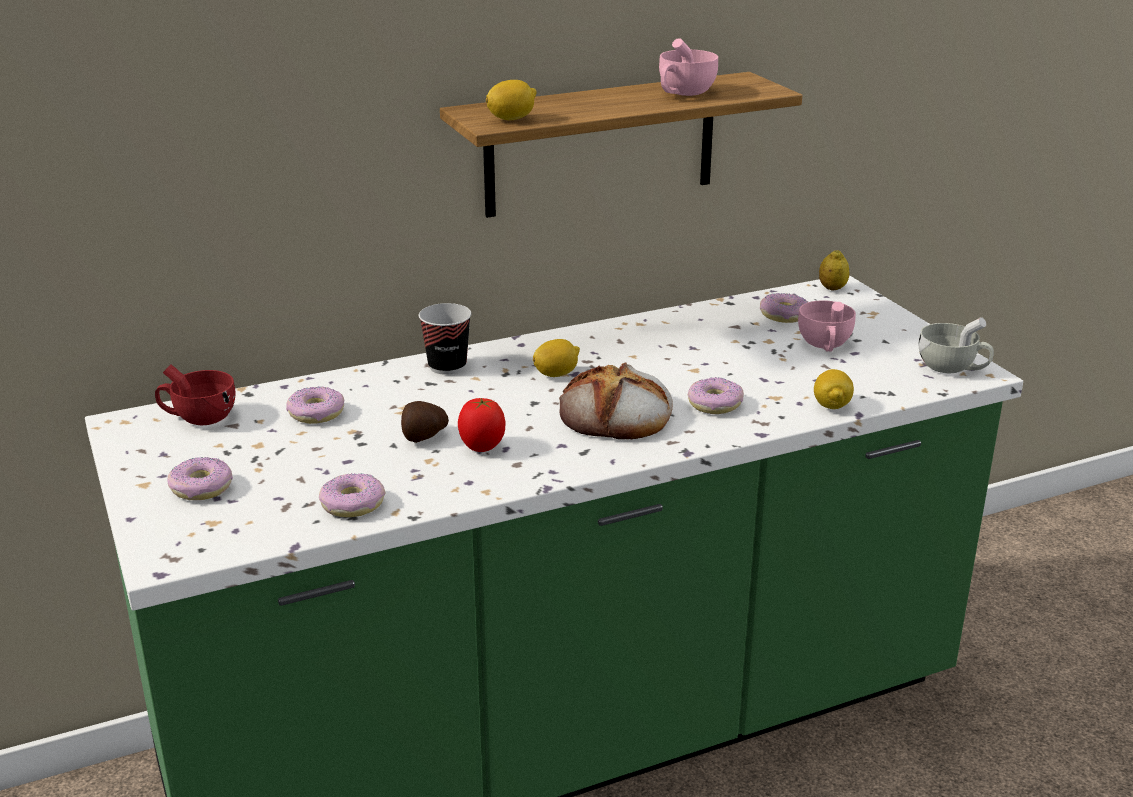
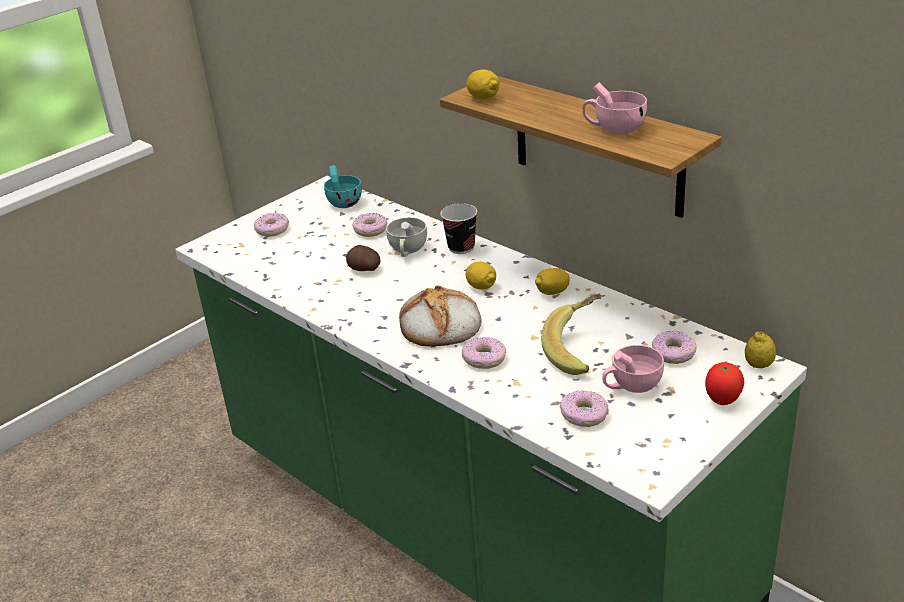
camera: 70 degrees right, 5 degrees up
(198, 417) = (343, 201): red cup -> turquoise cup
(352, 504) = (277, 274): donut -> donut (584, 414)
(482, 448) = (363, 292): tomato -> tomato (722, 401)
(742, 353) = (579, 350): none -> banana
(831, 406) = (521, 411): lemon -> lemon (552, 292)
(952, 368) = (646, 462): white cup -> white cup (407, 251)

